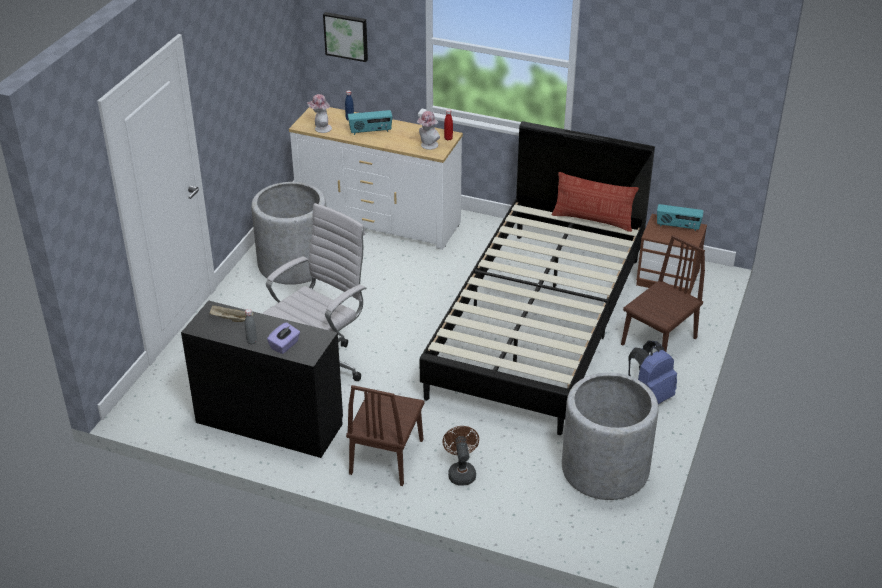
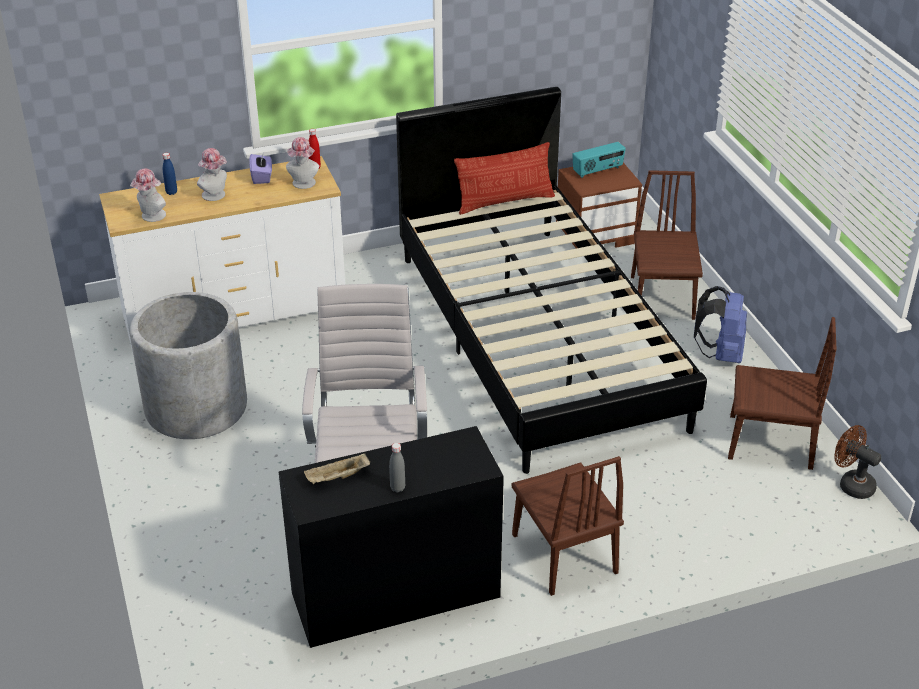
camera: 40 degrees left, 0 degrees up
(284, 345) = (440, 471): purple tissue box -> purple tissue box (262, 177)
(346, 36) = (124, 83): picture -> none
(370, 131) = (216, 195): radio -> hat
(461, 472) = (653, 523): brown fan -> brown fan (851, 484)
(605, 469) = (770, 442): grey planter -> brown chair

